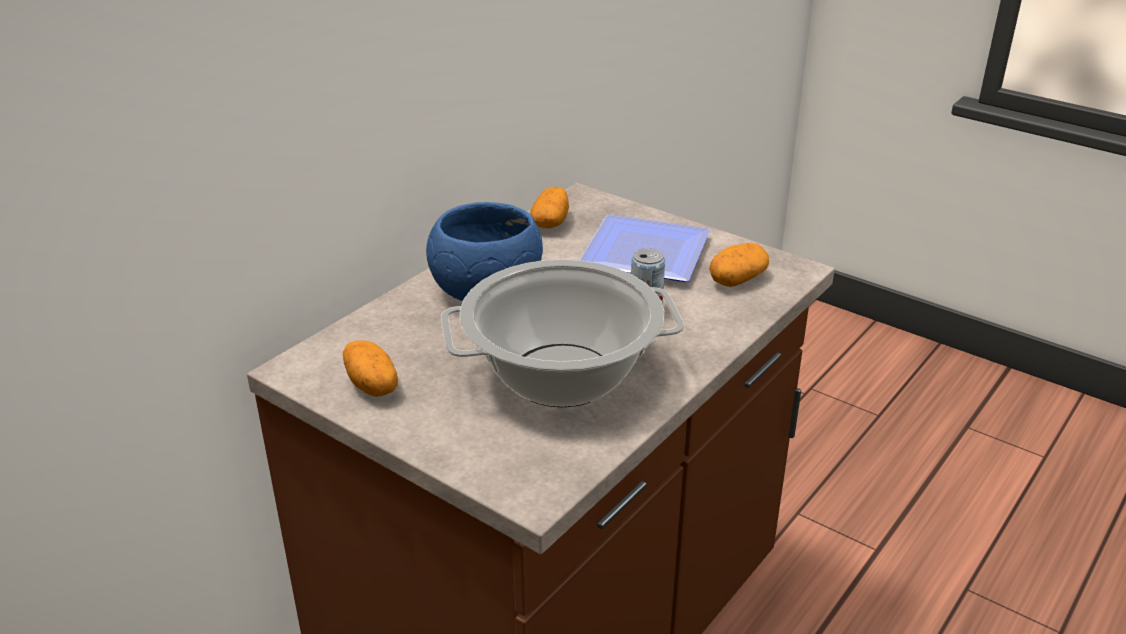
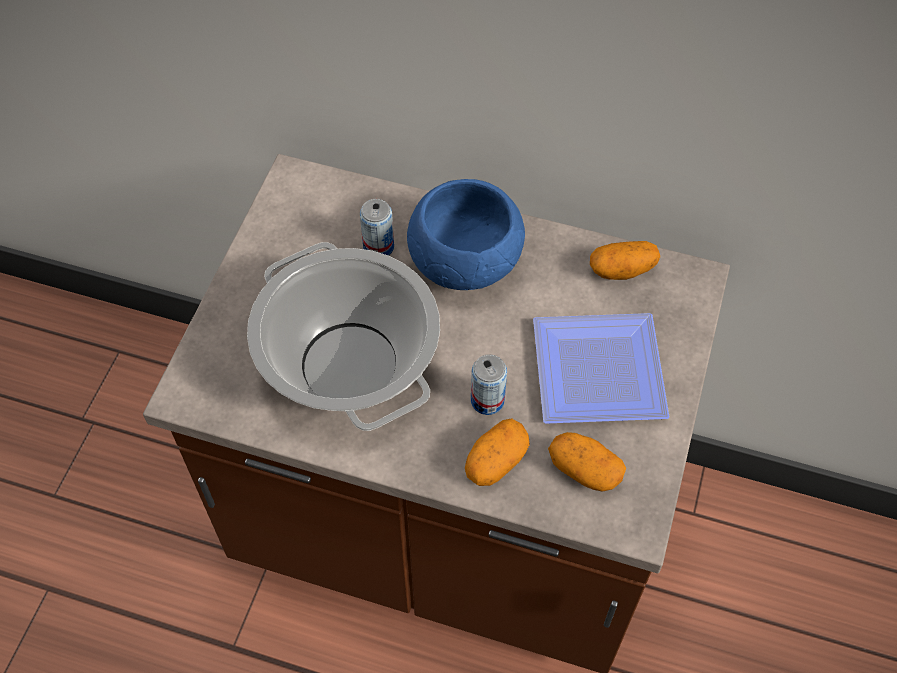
camera: 70 degrees right, 25 degrees up
(372, 384) = (289, 237): potato -> potato (495, 461)
(430, 332) = (378, 247): none -> can

